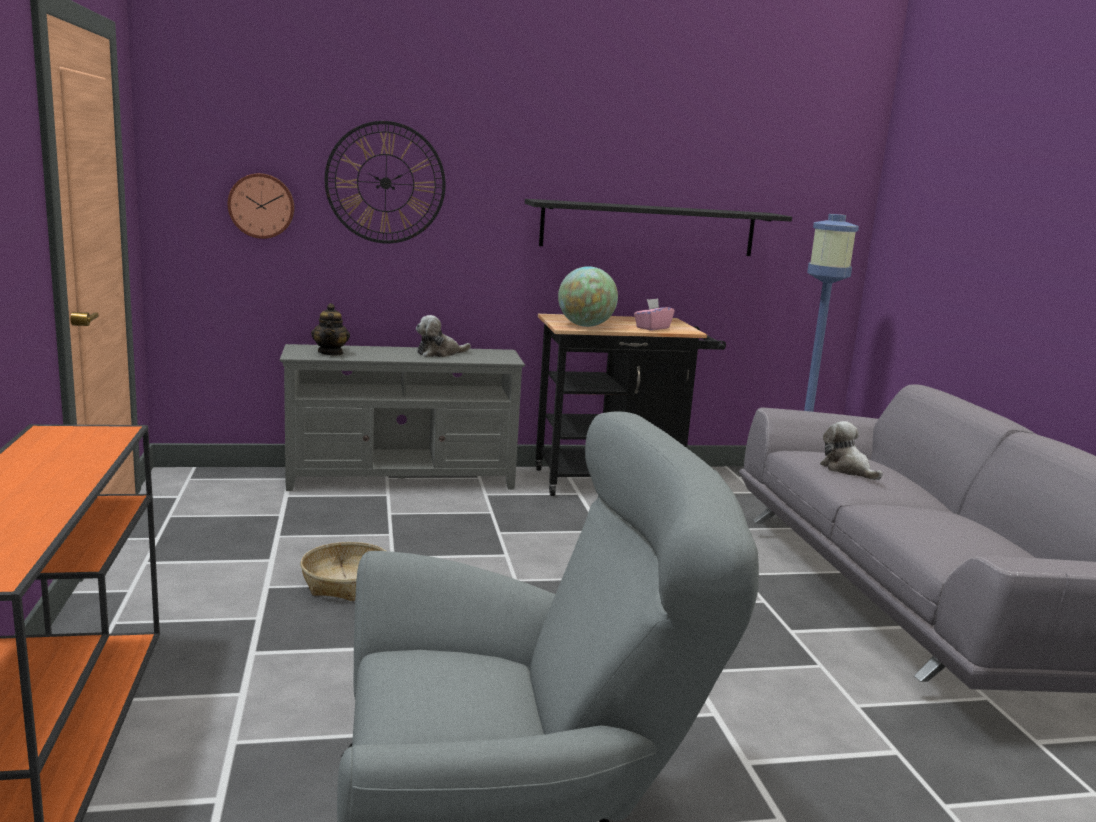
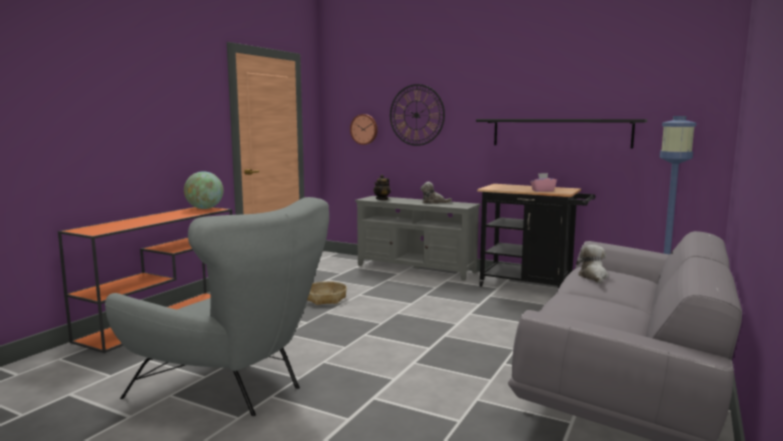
camera: 40 degrees right, 5 degrees down
(585, 326) = (502, 188): globe -> globe (205, 208)

